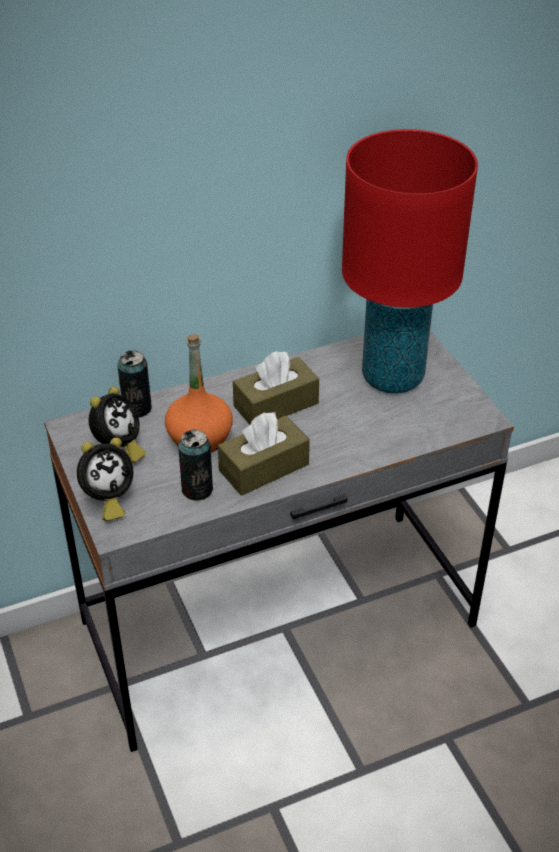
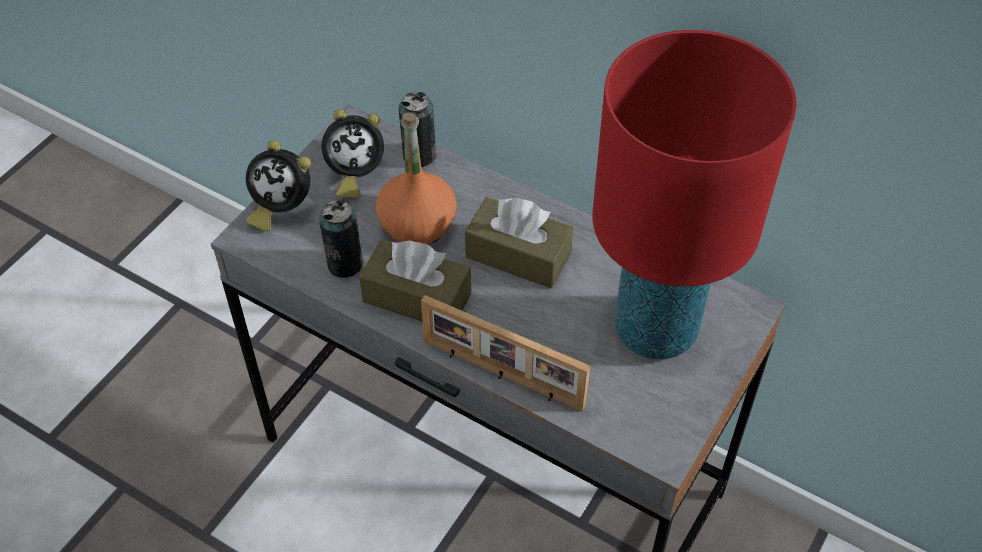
camera: 55 degrees right, 10 degrees up
(366, 458) = (501, 375): none -> picture frame

